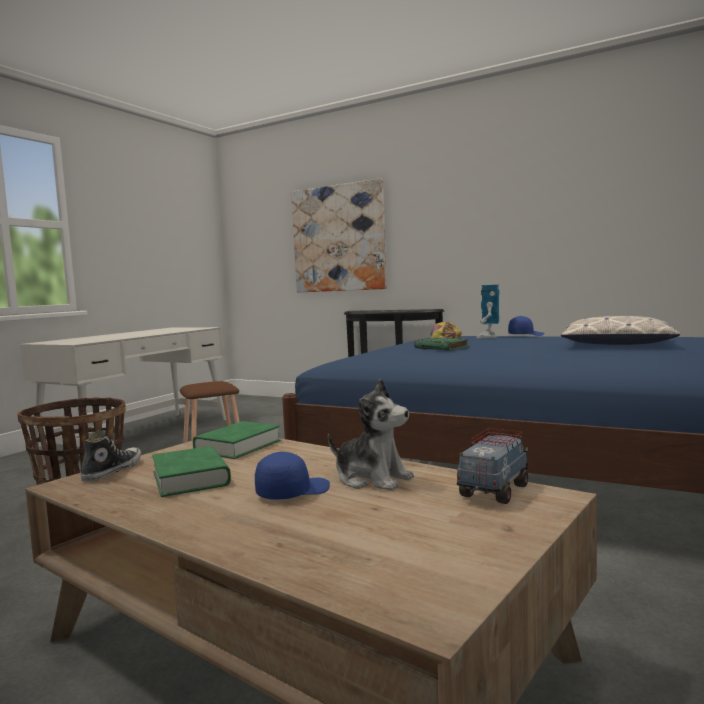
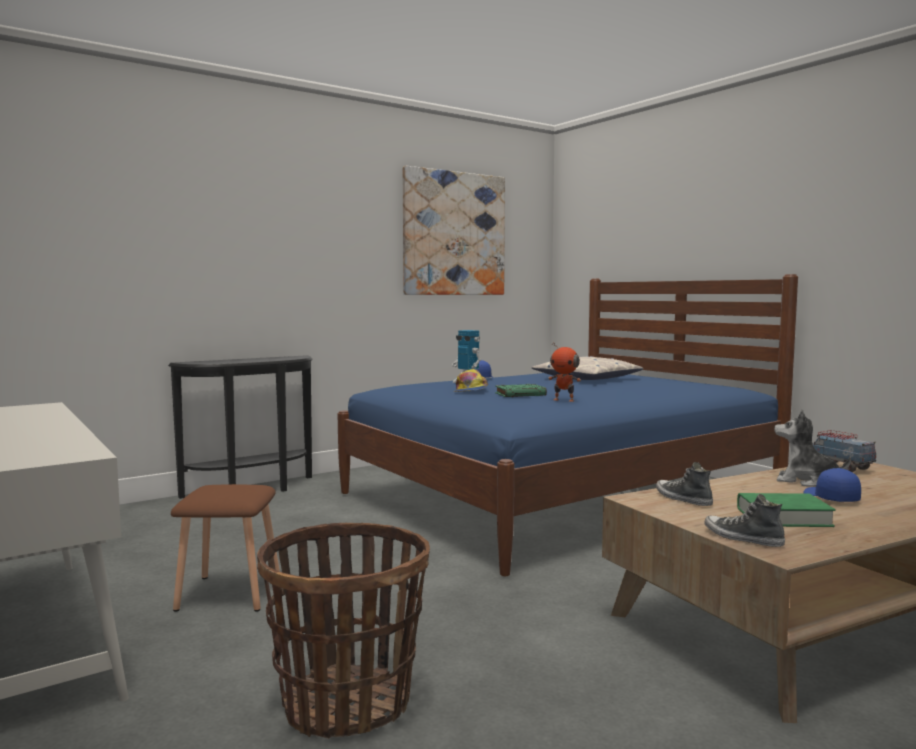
camera: 65 degrees left, 0 degrees up
(238, 446) = (683, 499): green book -> shoe
(338, 238) = (149, 255): picture -> picture (454, 234)
(372, 479) = (806, 481): plush toy -> plush toy turned 120 degrees counterclockwise
(433, 355) = (564, 400): none -> toy robot

